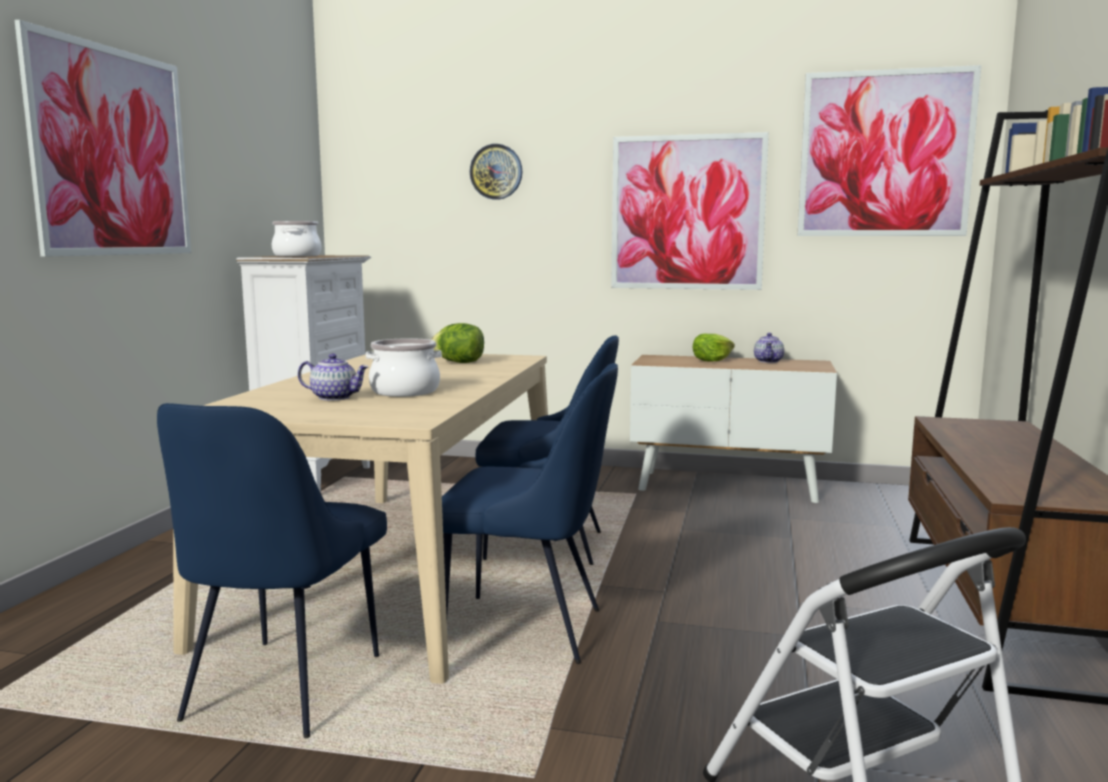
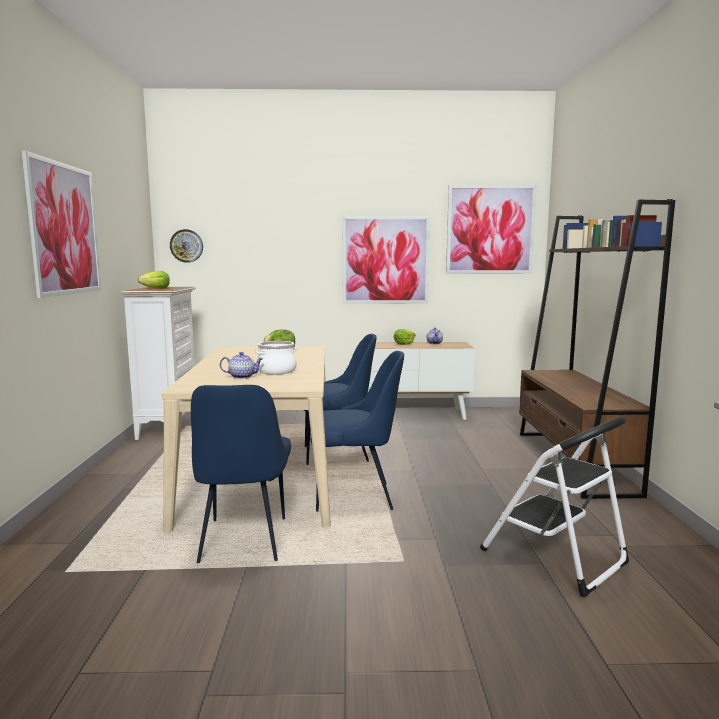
camera: 15 degrees left, 0 degrees up
(297, 256) = (156, 288): cooking pot -> lettuce
(496, 172) = (270, 235): wall clock -> wall clock (186, 246)

